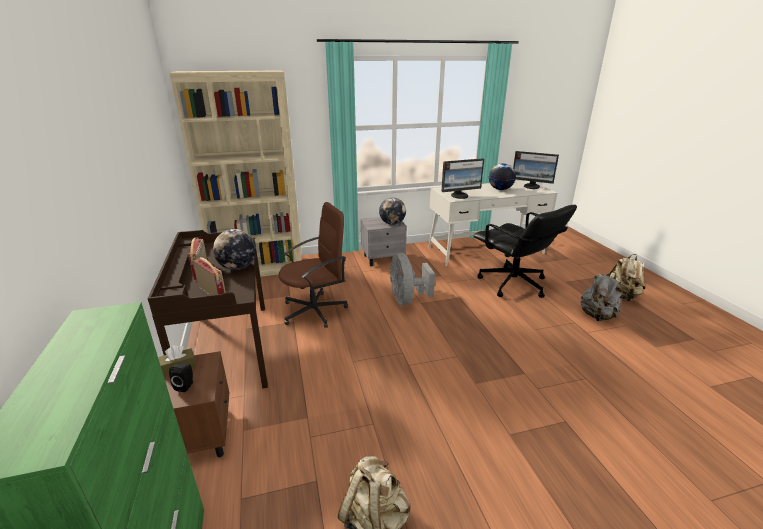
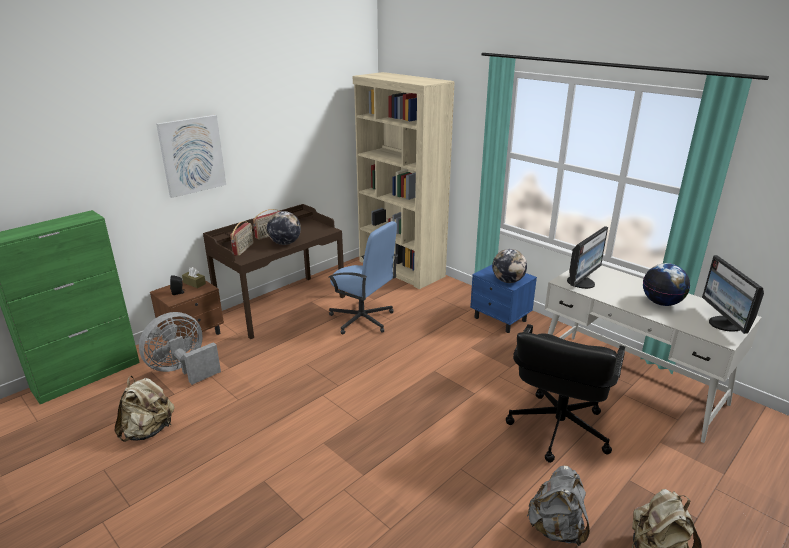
camera: 60 degrees right, 0 degrees up
(110, 185) = (192, 155): none -> picture
(315, 311) = (362, 319): brown office chair -> blue office chair
(383, 259) = (500, 319): grey nightstand -> blue nightstand
(407, 299) = (432, 360): grey fan -> grey fan (182, 370)
(460, 196) = (582, 282): monitor -> monitor turned 90 degrees counterclockwise

